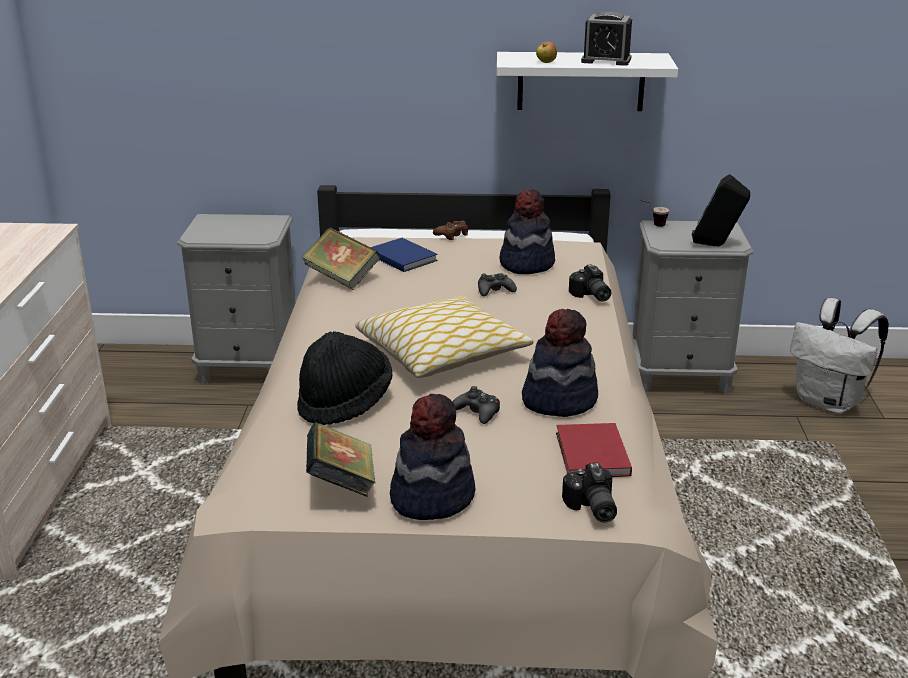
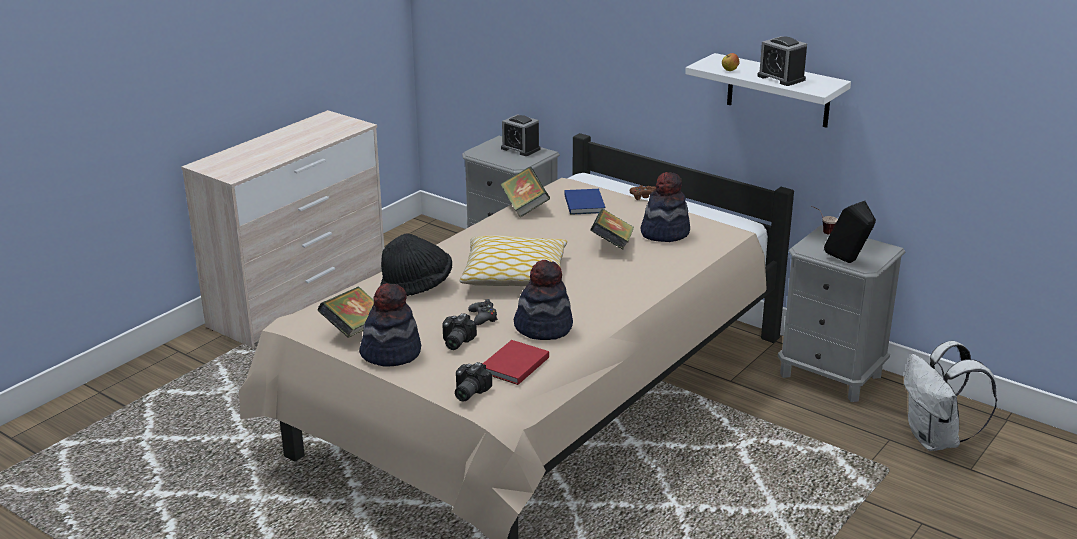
camera: 35 degrees right, 0 degrees up
(243, 221) = (520, 149): none -> alarm clock
(495, 290) = (612, 245): black game controller -> book
(590, 296) = (675, 269): camera -> camera (455, 342)

